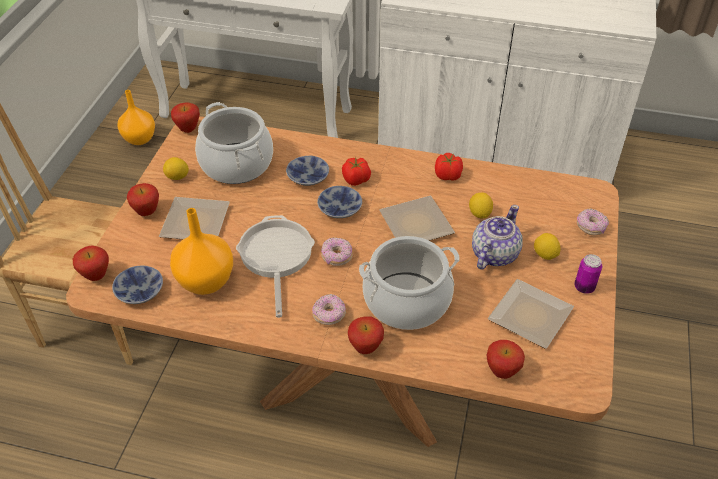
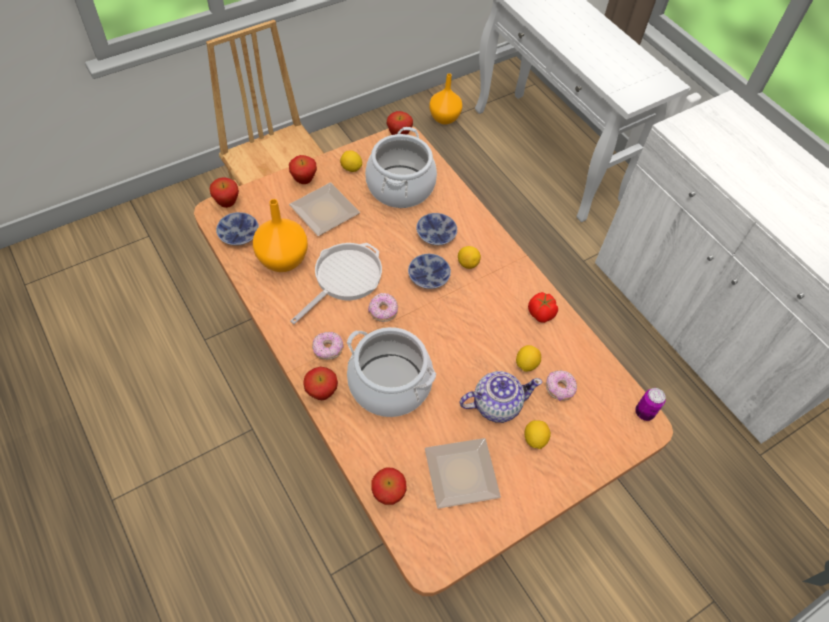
camera: 40 degrees right, 10 degrees up
(356, 180) = (467, 263): tomato -> lemon
(413, 224) = (466, 331): plate -> none
(584, 287) = (532, 491): can -> can (644, 412)
(590, 227) = (603, 450): donut -> donut (559, 389)

